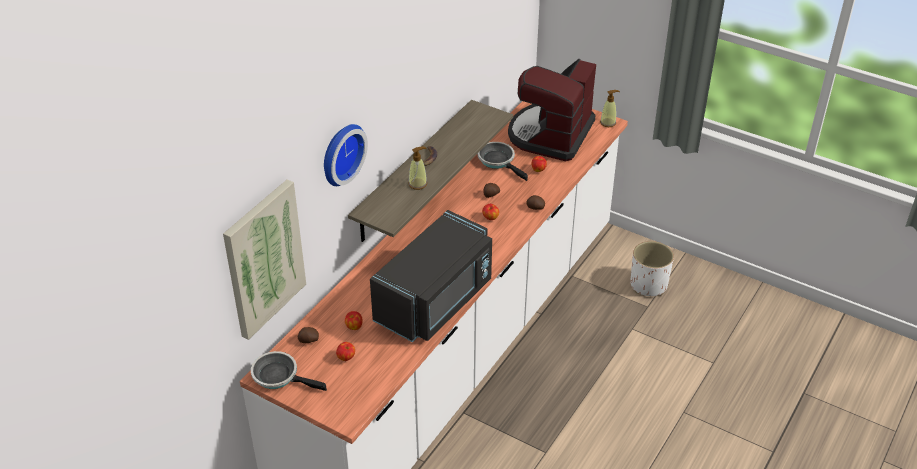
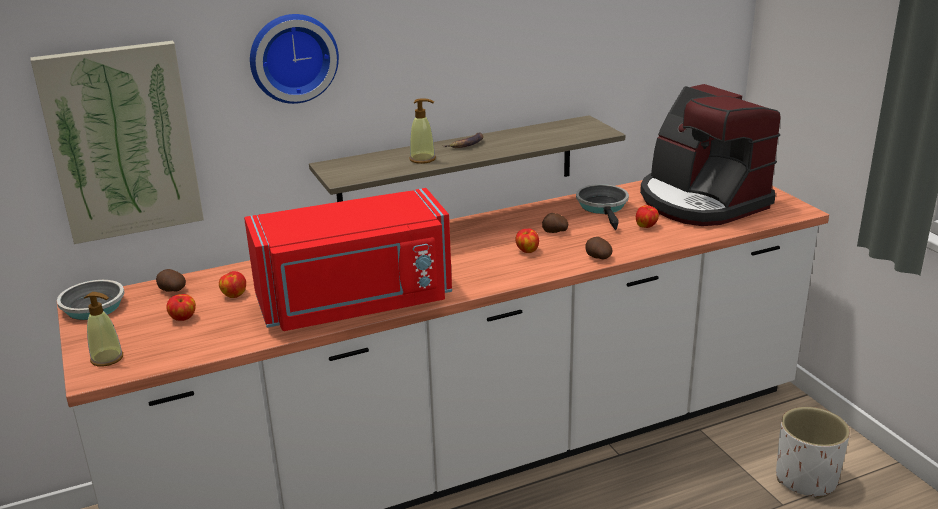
camera: 35 degrees right, 15 degrees down
(436, 301) = (356, 303): black microwave -> red microwave
(550, 134) = (701, 201): coffee machine -> coffee machine turned 90 degrees counterclockwise
(608, 123) = (796, 209): soap dispenser -> soap dispenser (107, 358)

